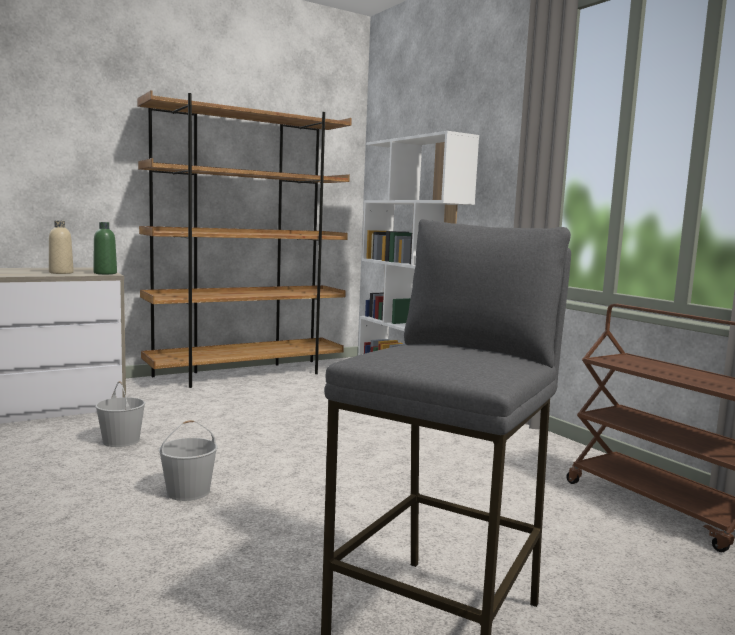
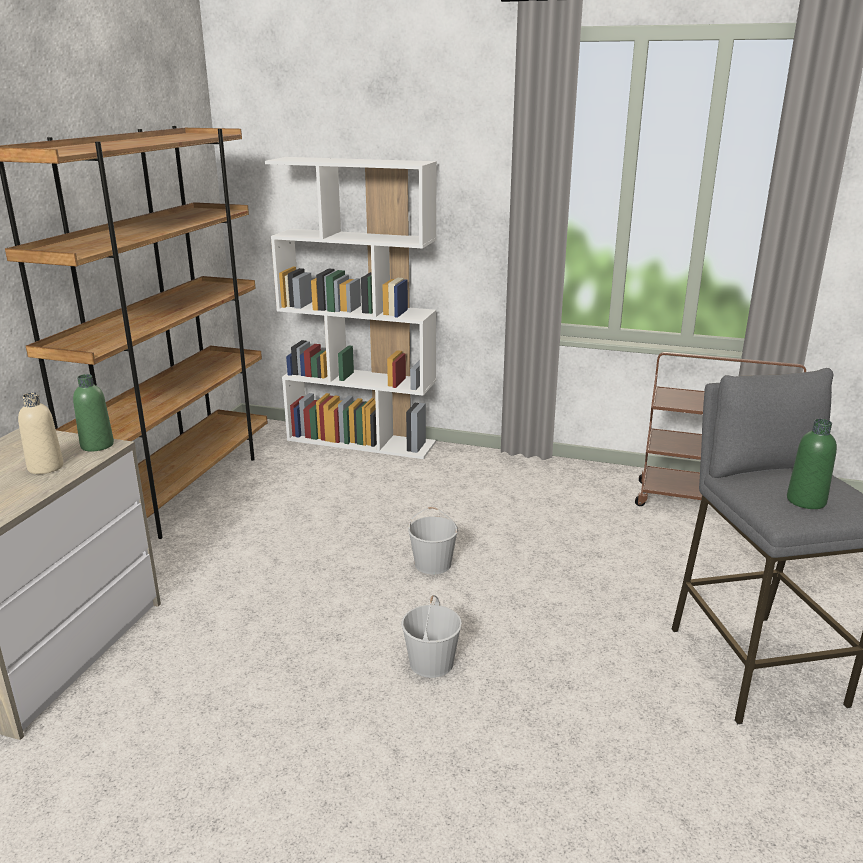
camera: 40 degrees left, 15 degrees up
(120, 440) = (249, 645): white bucket -> white bucket (432, 564)
(422, 357) = (806, 501): none -> green bottle

